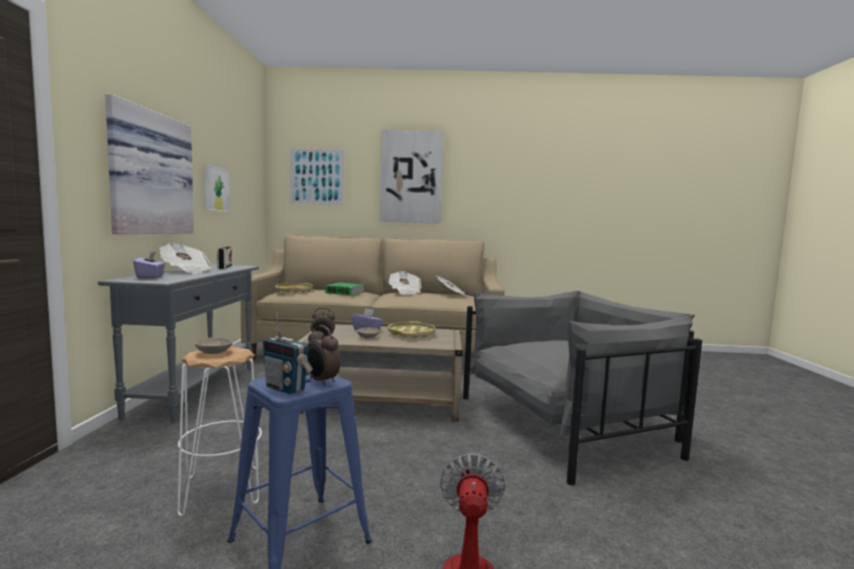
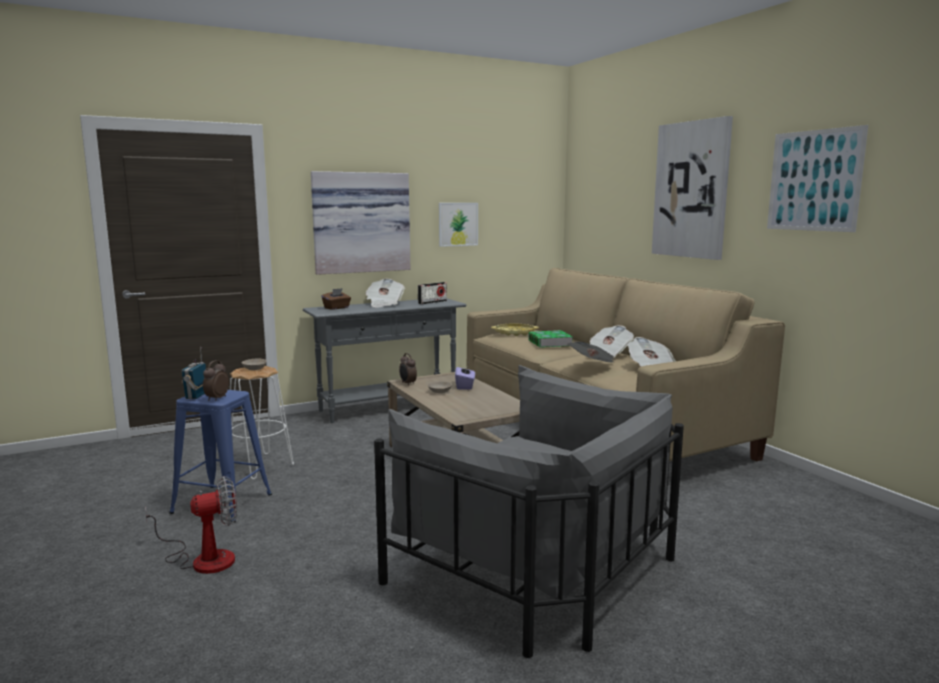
camera: 60 degrees right, 5 degrees up
(150, 277) = (337, 308): purple tissue box -> brown tissue box
(316, 176) = (601, 194): picture -> picture (814, 180)
(411, 334) = (481, 400): yellow tray -> none
(424, 298) = (592, 365): none -> newspaper

